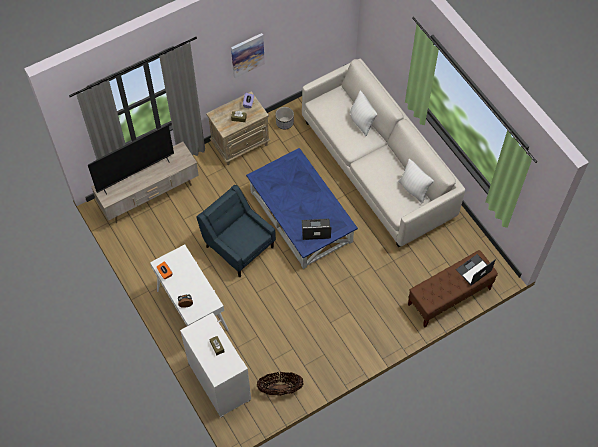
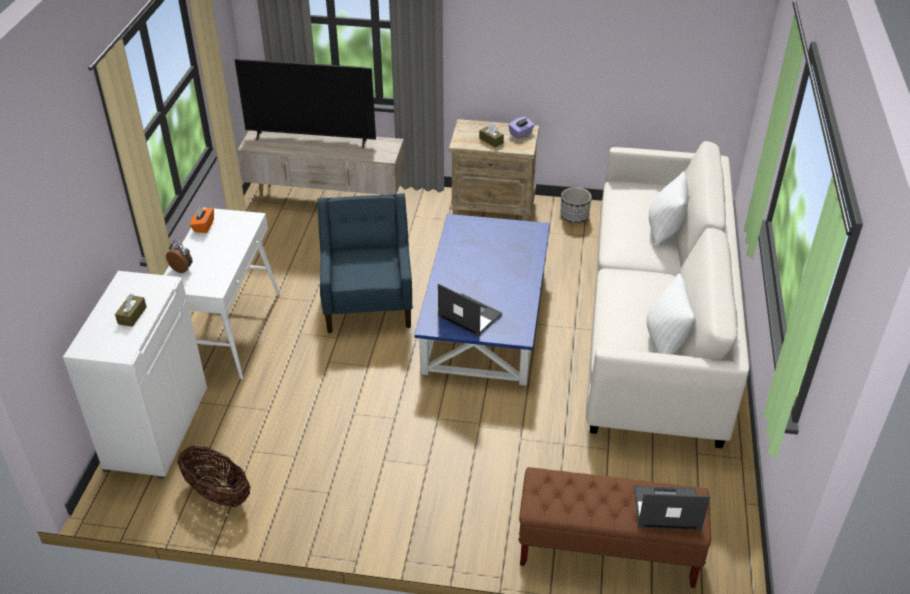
camera: 40 degrees right, 20 degrees down
(247, 55) = (543, 42): picture -> none

